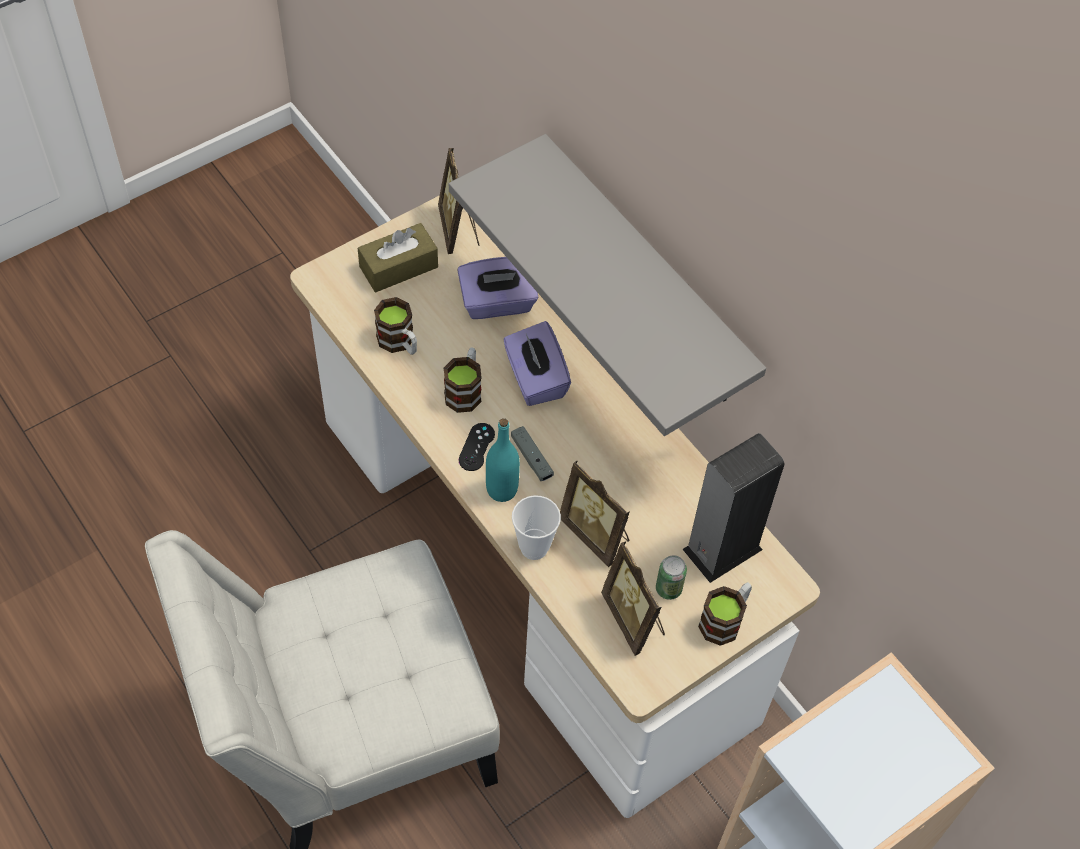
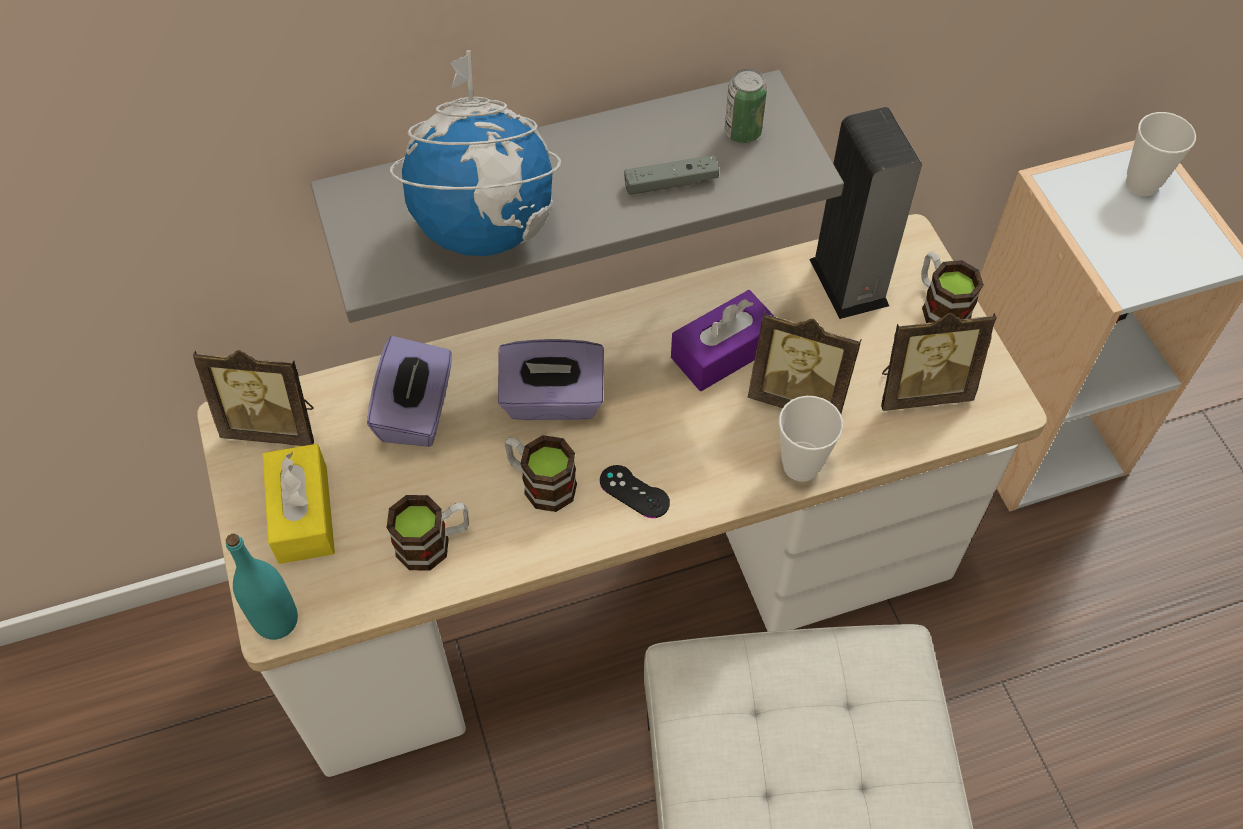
camera: 70 degrees left, 0 degrees up
(398, 267) = (303, 514): brown tissue box -> yellow tissue box
(502, 489) = (707, 479): turquoise bottle -> turquoise bottle (276, 620)
(531, 458) = (670, 435): grey game controller -> grey game controller (671, 183)
(541, 232) = (485, 227): none -> globe
(596, 534) = (798, 396): picture frame -> picture frame turned 45 degrees clockwise
(618, 476) = (723, 352): none -> purple tissue box
(668, 589) = (888, 346): can -> can (742, 132)
(921, 757) = (1141, 184): none -> cup

